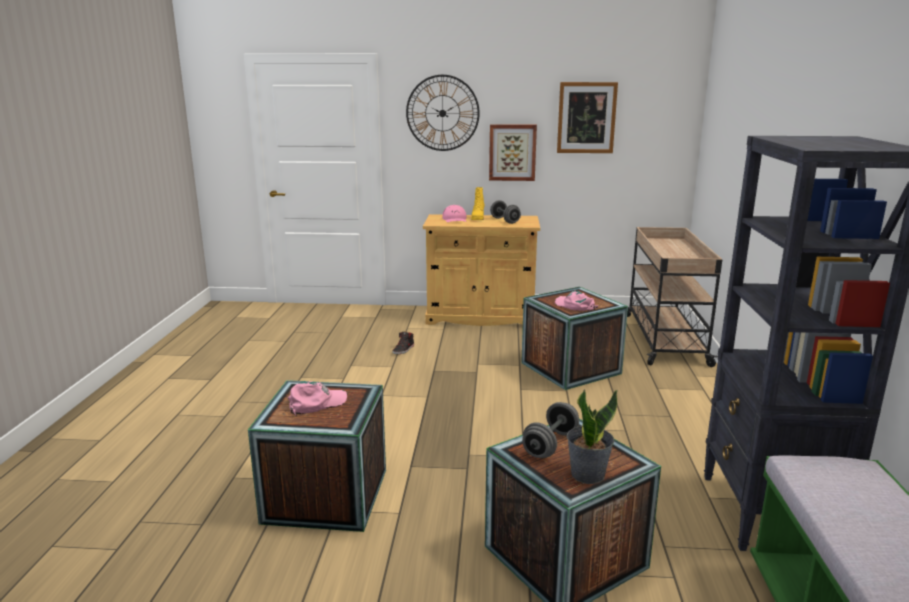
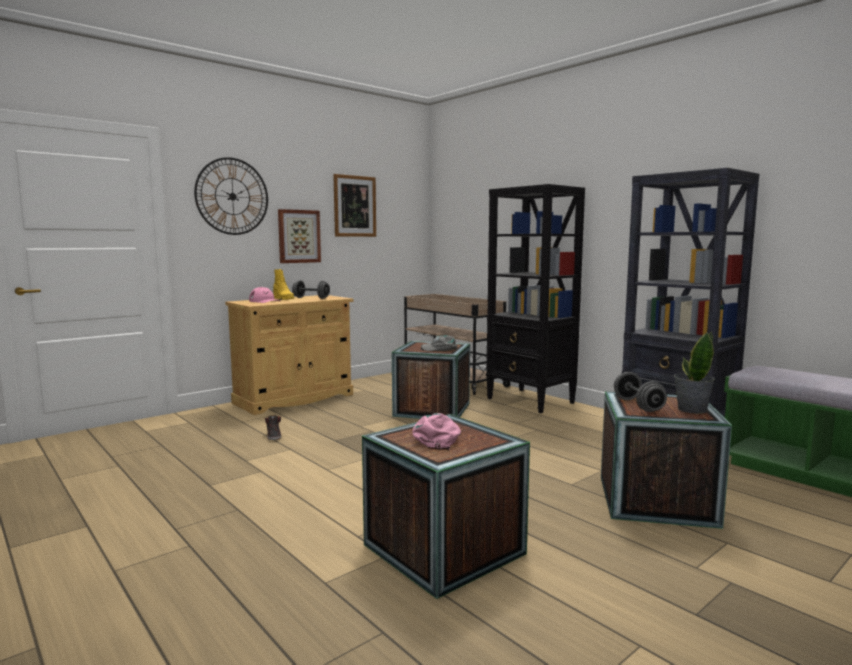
camera: 45 degrees left, 10 degrees down
(575, 305) = (439, 349): pink cap -> grey cap
(697, 394) = (530, 401): none -> black bookcase

